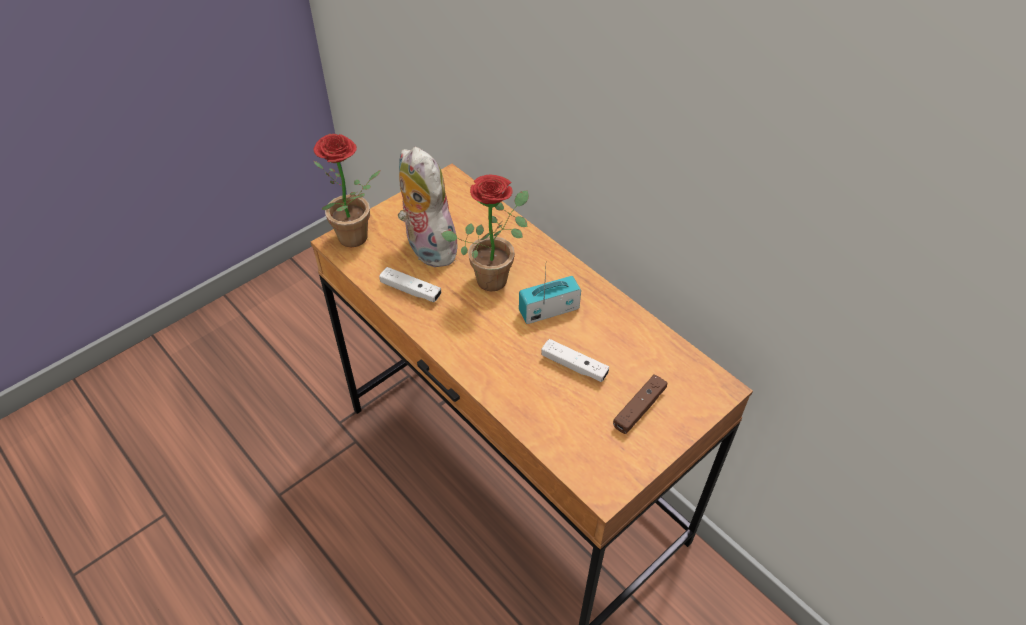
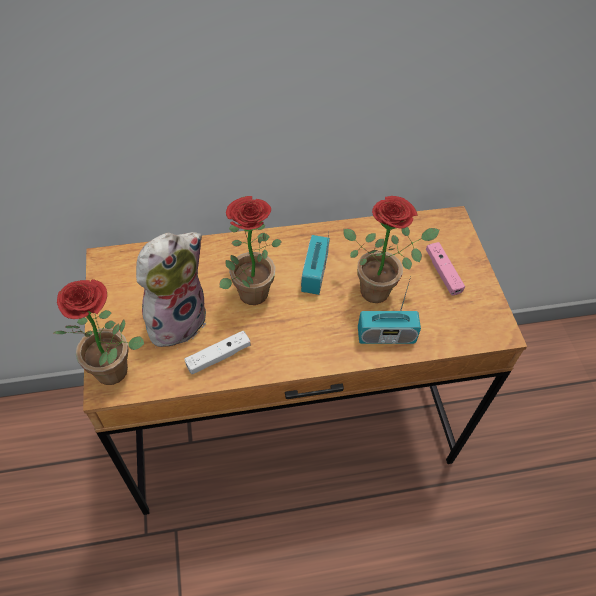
camera: 60 degrees left, 5 degrees up
(427, 247) = (176, 319): plush toy -> plush toy turned 135 degrees clockwise
(521, 395) = (386, 336): none -> radio
(574, 366) = (380, 288): white game controller -> potted plant
(639, 408) = (443, 272): brown game controller -> pink game controller

